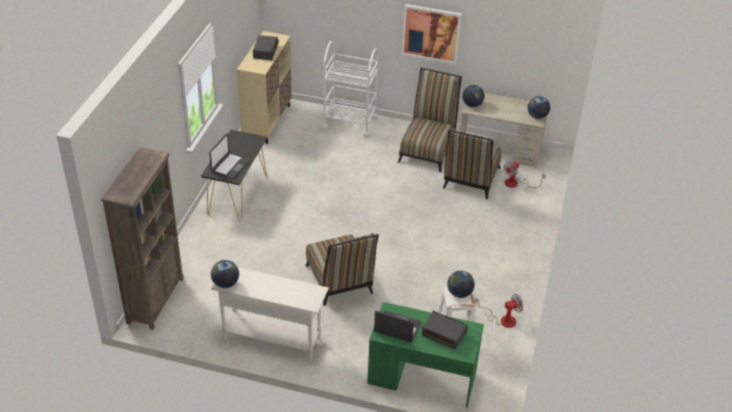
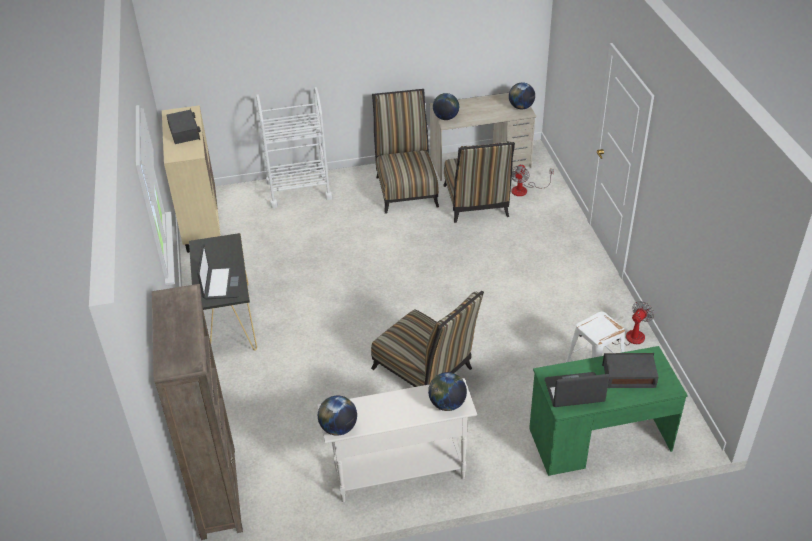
camera: 25 degrees left, 0 degrees up
(431, 33) = (374, 49): picture -> none
(459, 293) = (597, 324): globe -> globe (447, 404)

